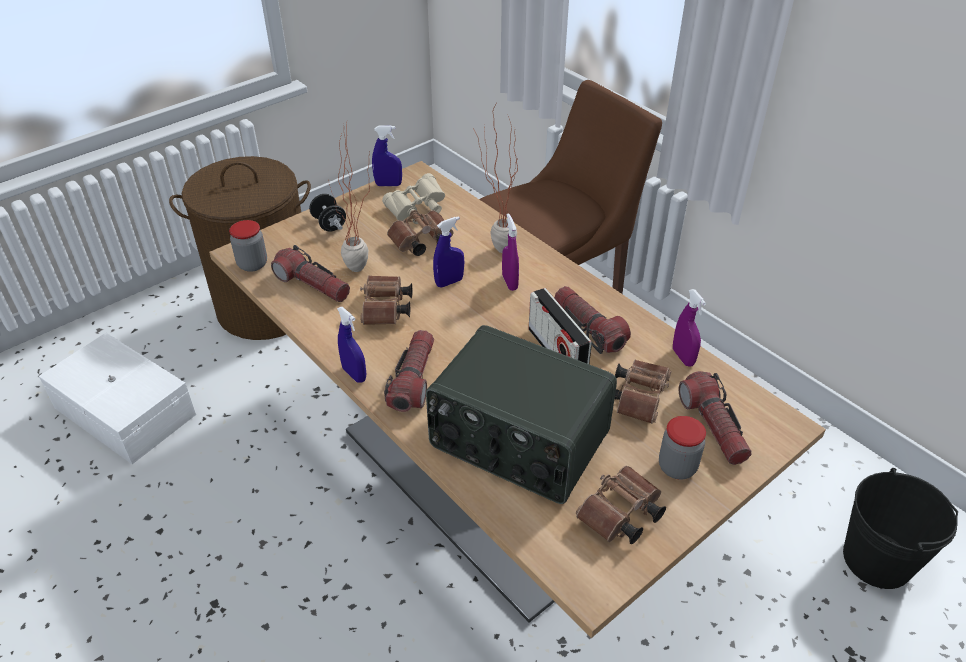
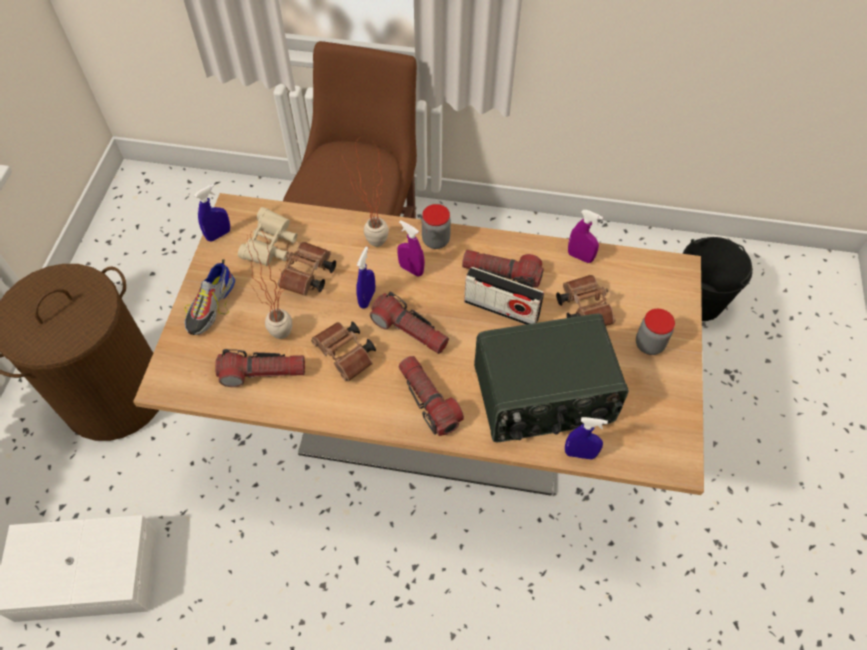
camera: 40 degrees left, 15 degrees up
(252, 264) = (188, 388): jar -> jar (436, 240)
(329, 224) = (211, 306): black dumbbell -> shoe
(354, 374) = (382, 427): blue spray bottle -> blue spray bottle (580, 454)
(619, 516) = (650, 404): brown binoculars -> none
(713, 426) = (642, 299): flashlight -> flashlight (409, 330)

